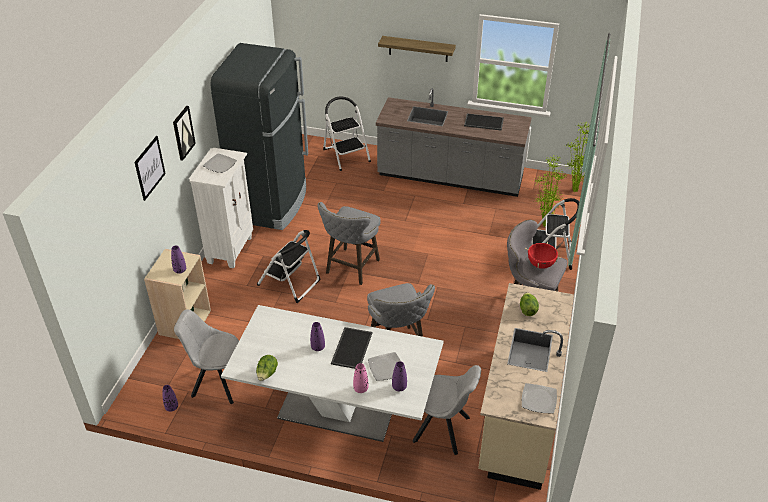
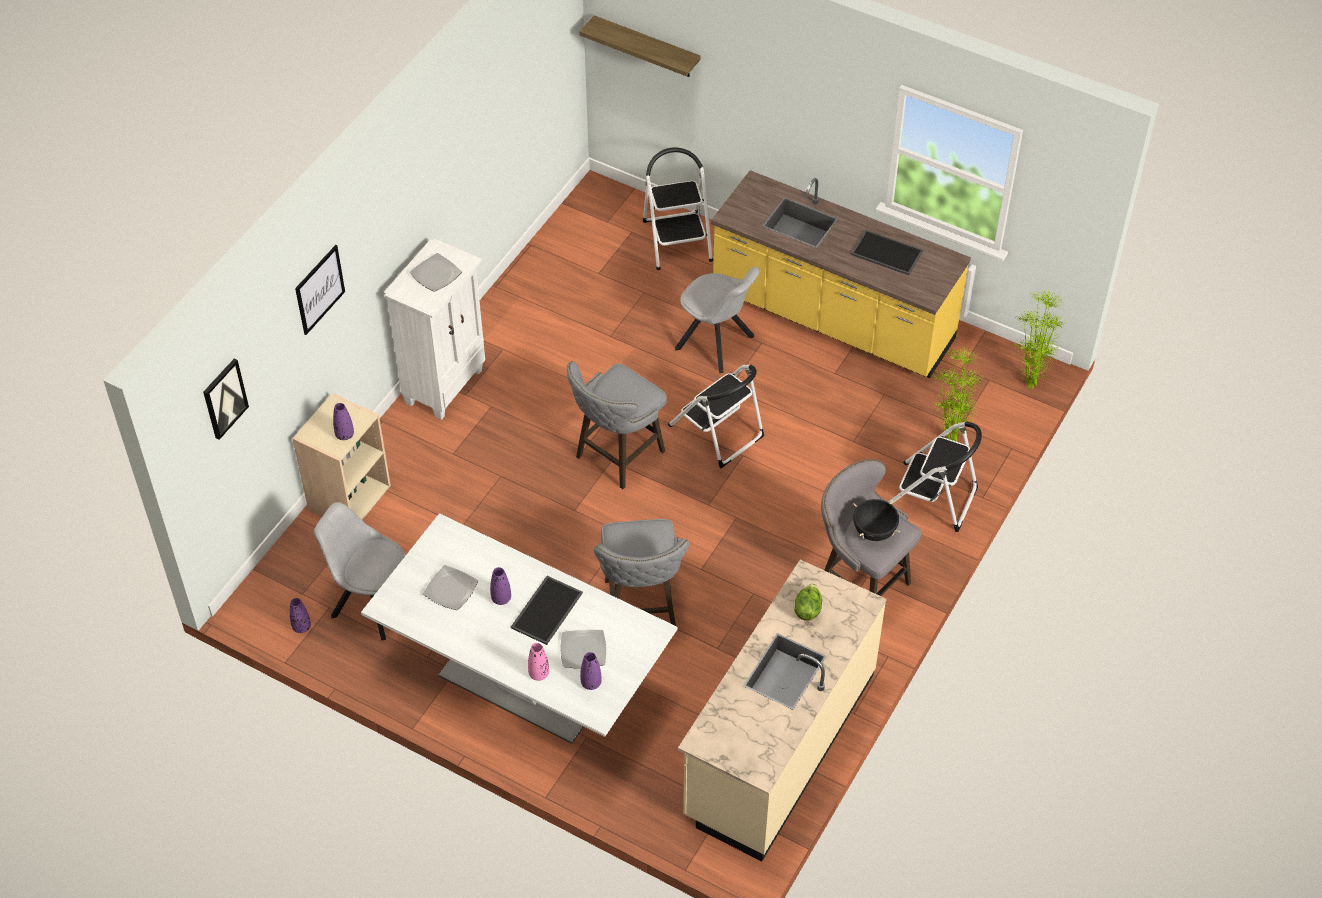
camera: 15 degrees right, 10 degrees up
(183, 133) = (383, 228): picture -> picture (224, 398)
(267, 374) = (422, 624): lettuce -> none
(271, 204) = (529, 313): black fridge -> none
(290, 283) = (518, 464): step ladder -> step ladder (718, 433)
(418, 49) = (804, 109): shelf -> shelf (646, 47)
(443, 430) = (661, 746): grey chair -> grey chair (716, 343)
(450, 178) = (832, 319): grey counter -> yellow counter
(538, 399) = (763, 747): plate -> plate (450, 589)
(540, 264) = (874, 531): red cooking pot -> black cooking pot

